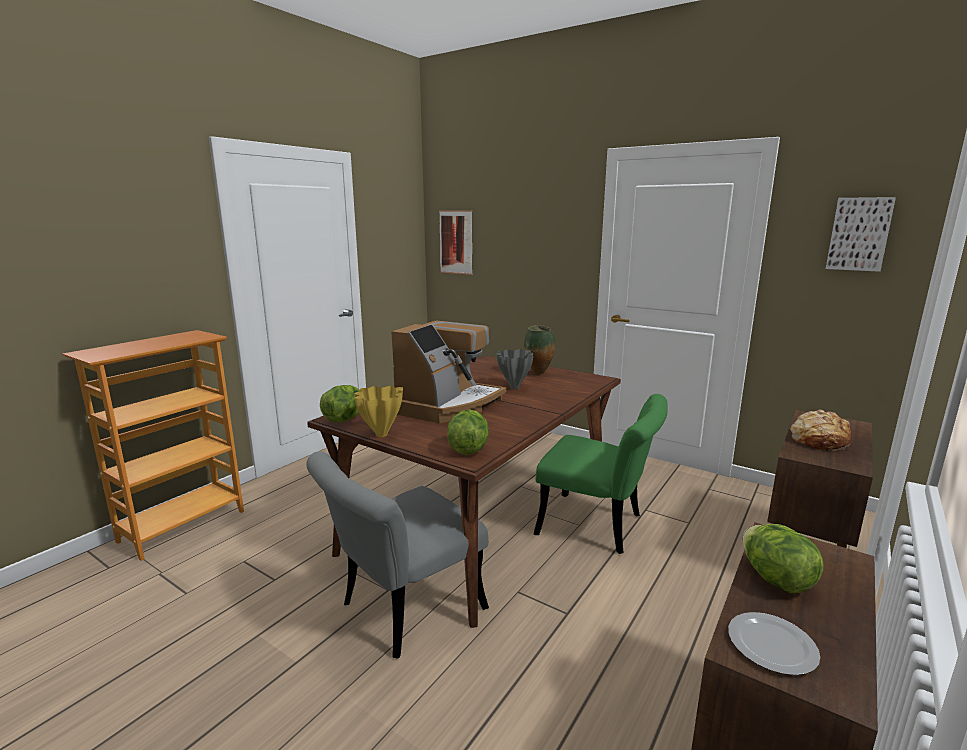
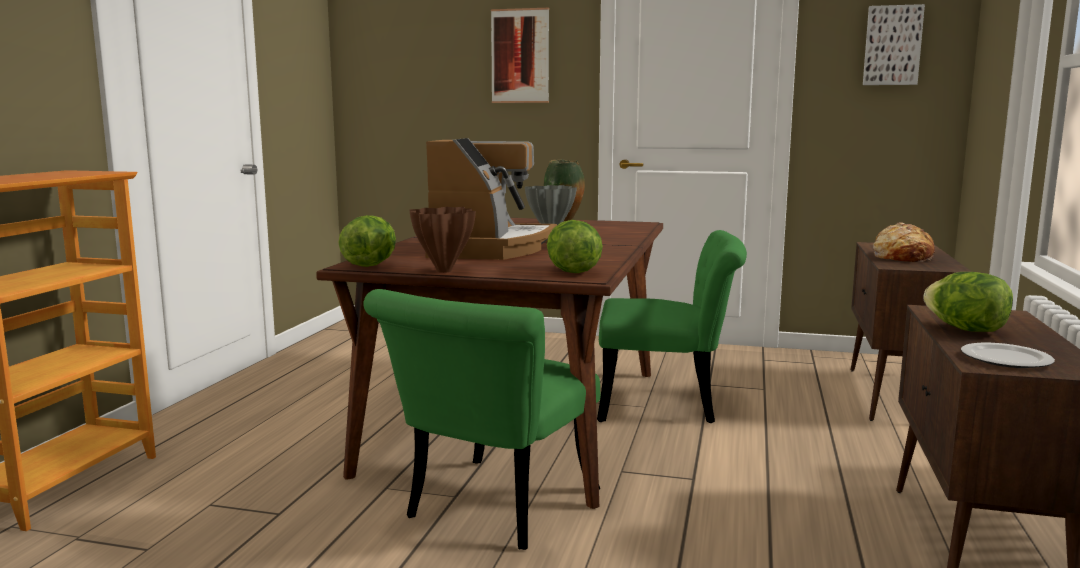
camera: 20 degrees left, 5 degrees down
(380, 435) = (443, 271): yellow vase -> brown vase
(402, 610) = (491, 510): grey chair -> green chair
(456, 242) = (384, 77): picture -> picture (520, 56)

